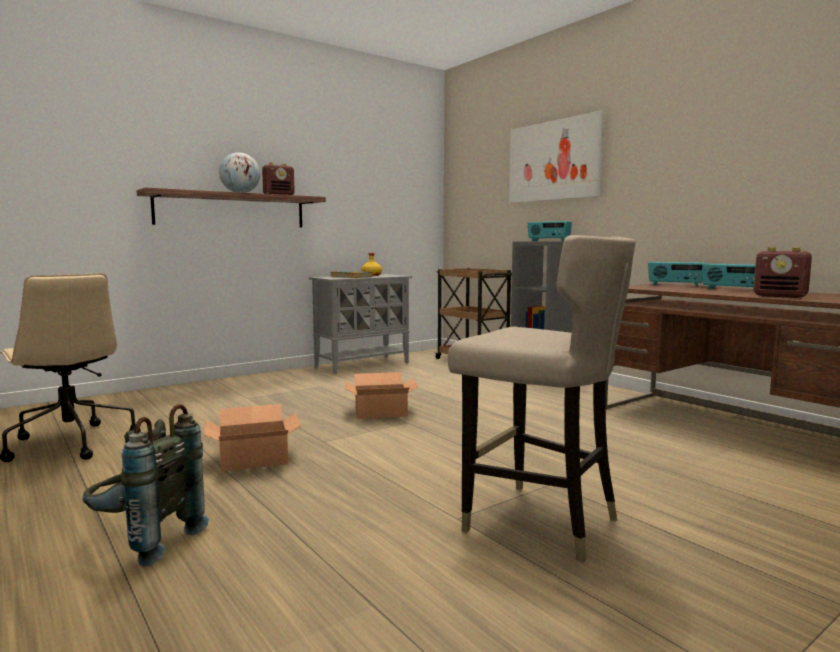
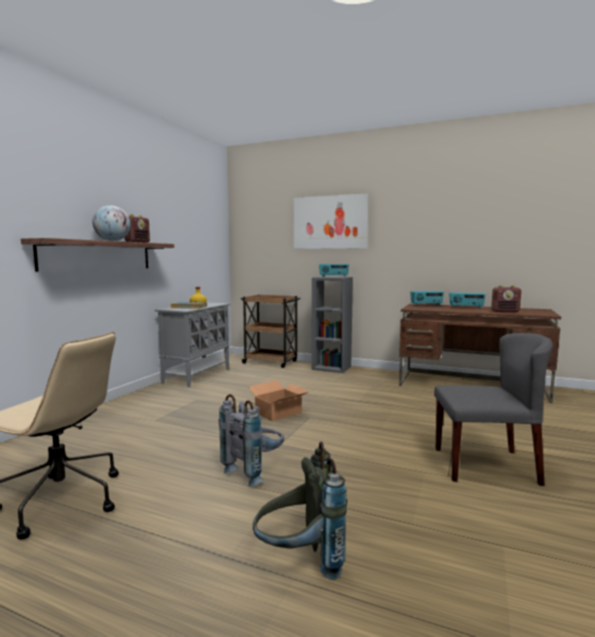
camera: 30 degrees left, 0 degrees up
(253, 458) = (255, 471): cardboard box -> grey backpack
(539, 522) = (485, 465): beige stool -> grey chair

